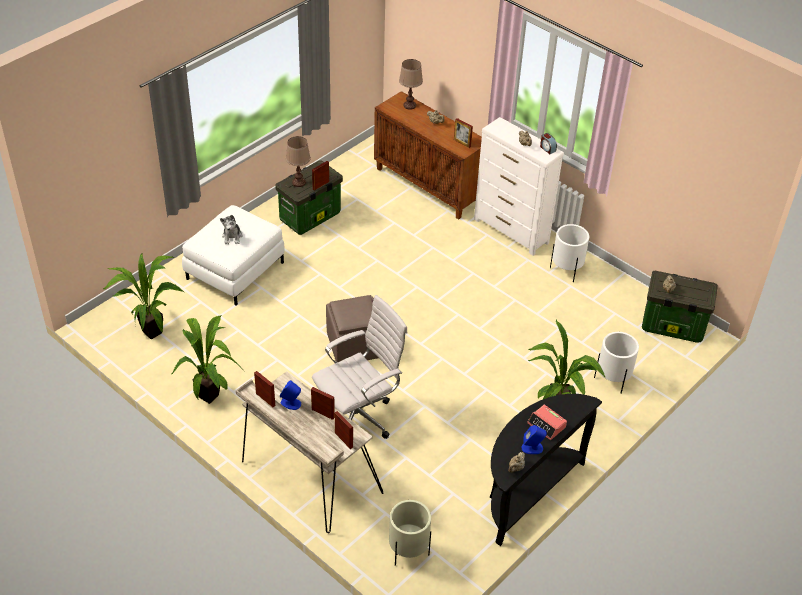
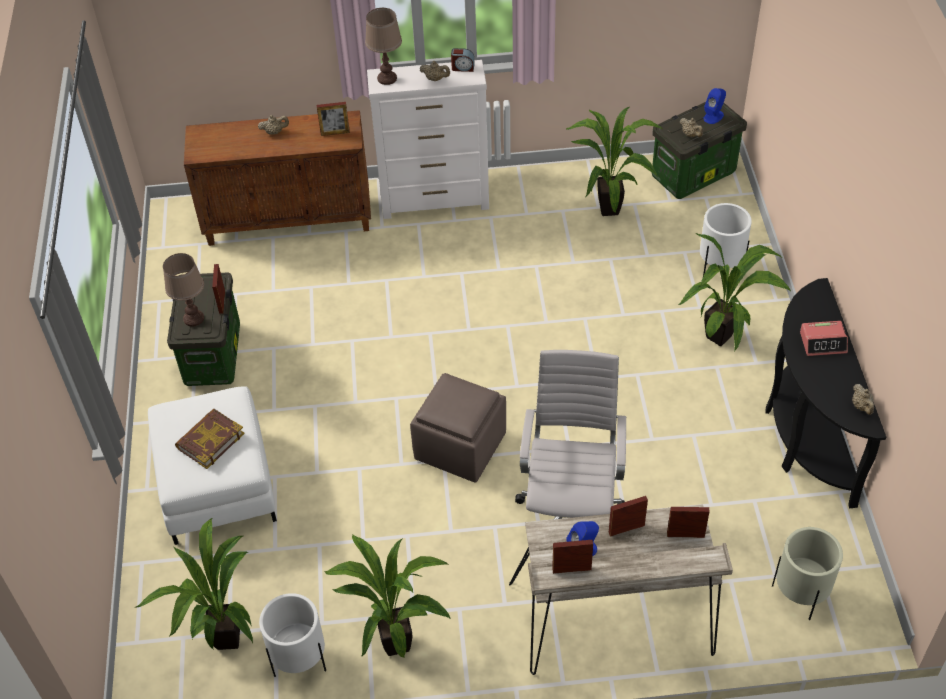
camera: 45 degrees left, 5 degrees up
(232, 236) = (210, 441): plush toy -> book
(409, 105) = (220, 134): brown table lamp -> brown table lamp (387, 78)
(532, 448) = (845, 374): blue speaker -> blue speaker (713, 116)
(566, 271) = (538, 199): white planter -> white planter (300, 660)
(598, 303) = (608, 206): none -> potted plant

